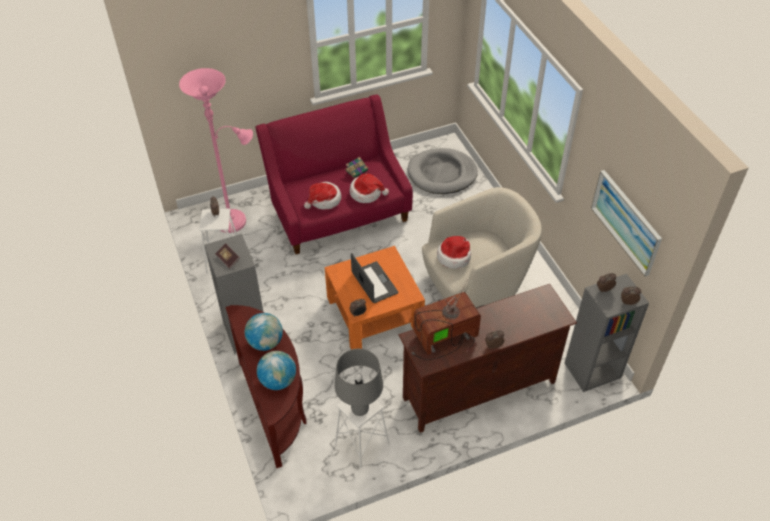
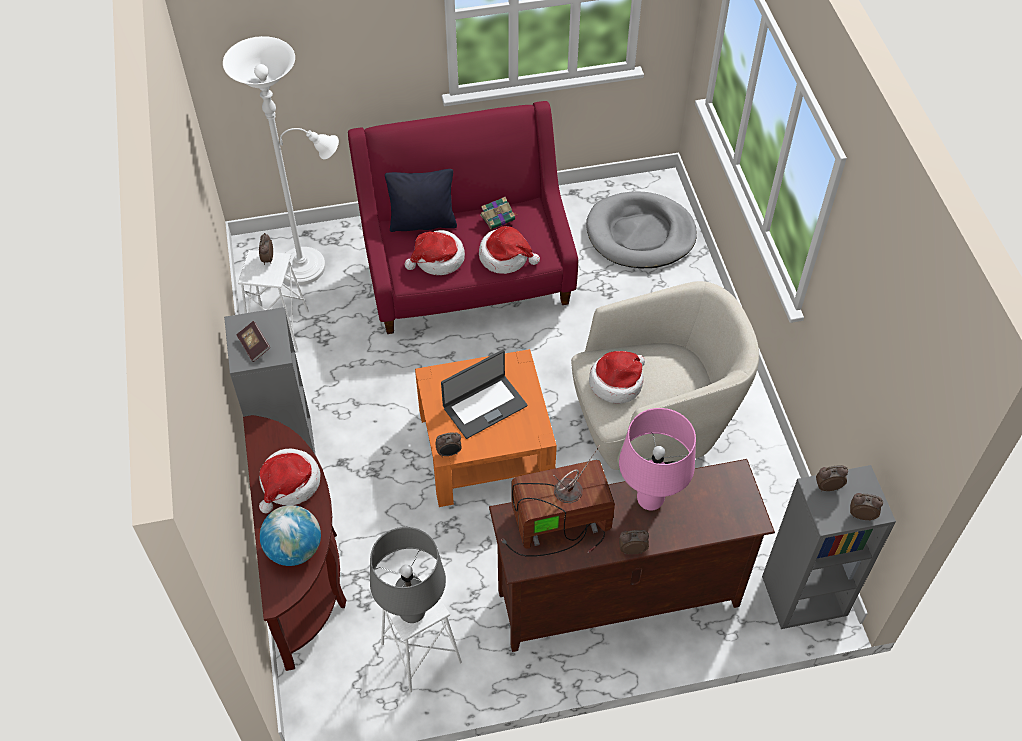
camera: 10 degrees right, 5 degrees up
(235, 220) = (308, 266): pink floor lamp -> white floor lamp
(265, 342) = (289, 484): globe -> hat
(309, 180) = (423, 223): none -> black pillow
(374, 283) = (484, 406): laptop -> laptop turned 75 degrees clockwise
(496, 316) = (649, 501): none -> pink table lamp
(626, 221) = (881, 385): picture -> none

